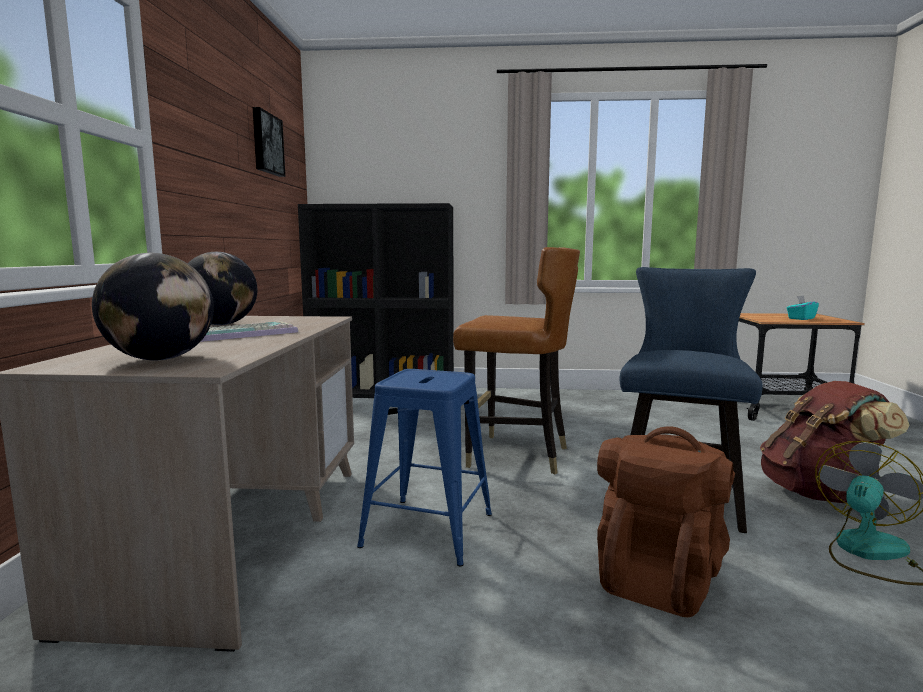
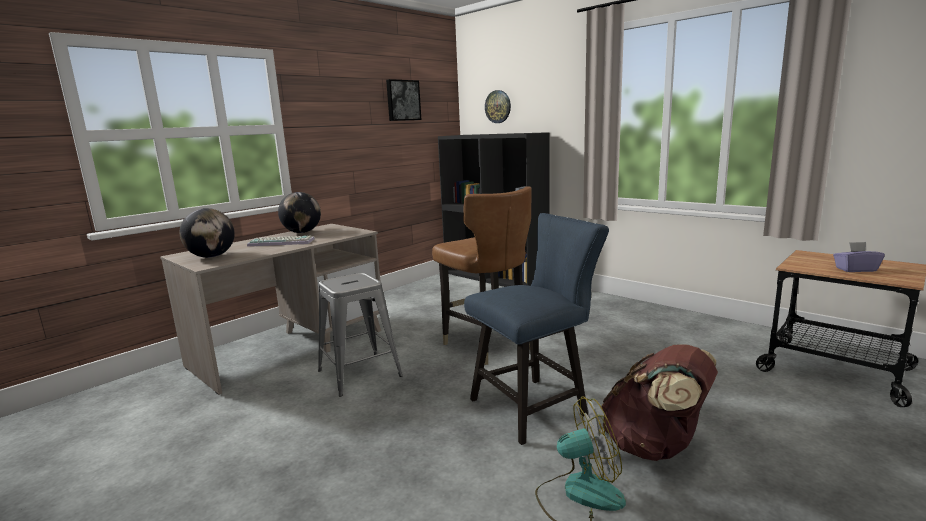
camera: 40 degrees right, 5 degrees up
(374, 173) = (498, 106): none -> wall clock
(428, 529) = (359, 373): blue stool -> grey stool
(658, 576) = (414, 442): brown backpack -> none
(801, 318) = (855, 269): turquoise tissue box -> purple tissue box

